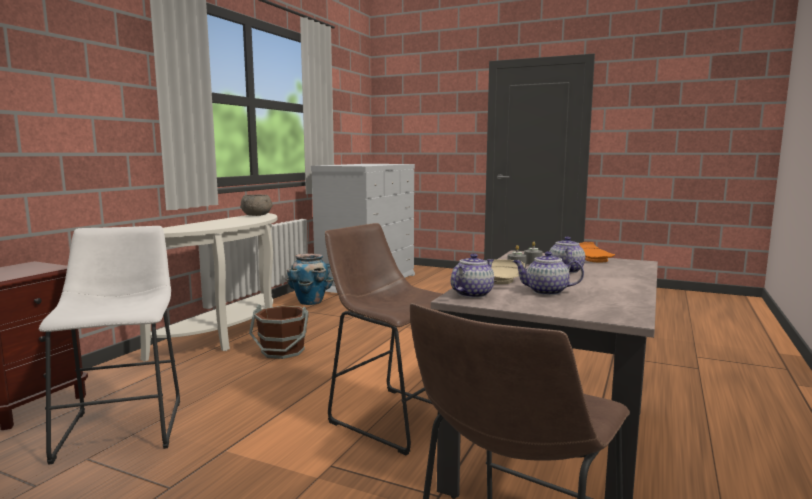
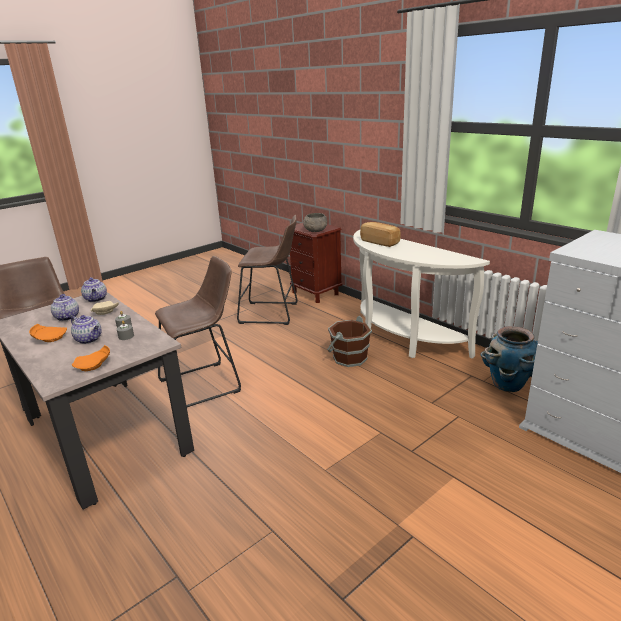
camera: 115 degrees right, 15 degrees up
(124, 425) = (272, 313): white stool -> brown stool
(197, 226) = (380, 242): none -> bread
(257, 215) = (457, 258): grey bowl -> grey bowl (315, 231)
(545, 292) = (67, 317): teapot -> teapot turned 60 degrees counterclockwise
(598, 283) = (50, 338): none -> orange plate

